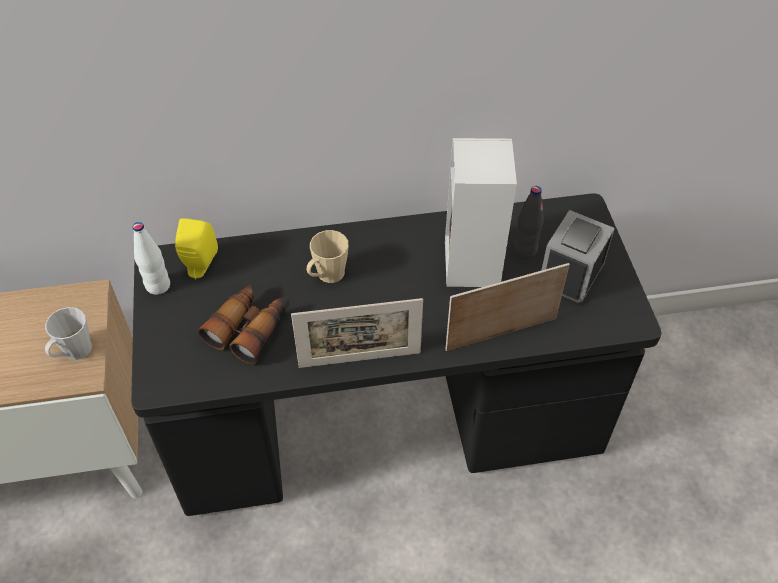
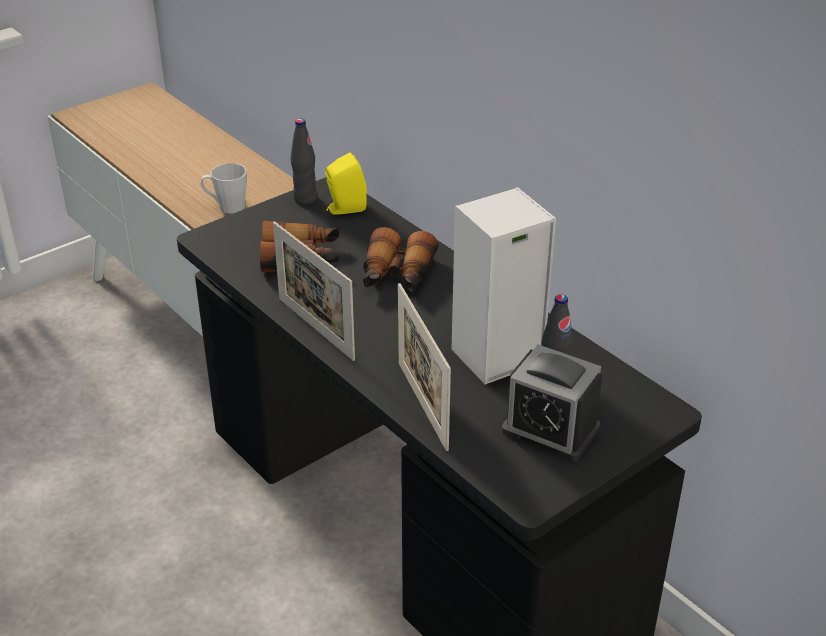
camera: 60 degrees right, 15 degrees down
(158, 286) = (305, 198): white bottle -> black bottle
(327, 276) = (397, 276): beige mug -> binoculars
(501, 334) = (422, 405): picture frame -> picture frame turned 150 degrees counterclockwise
(570, 275) = (550, 429): alarm clock -> alarm clock turned 150 degrees counterclockwise

